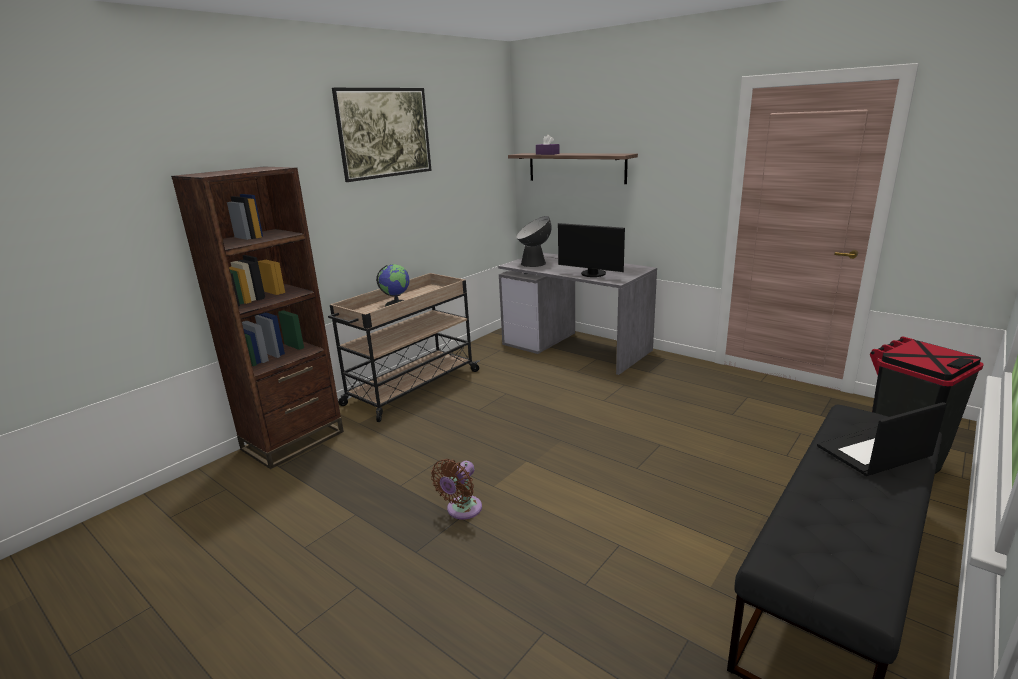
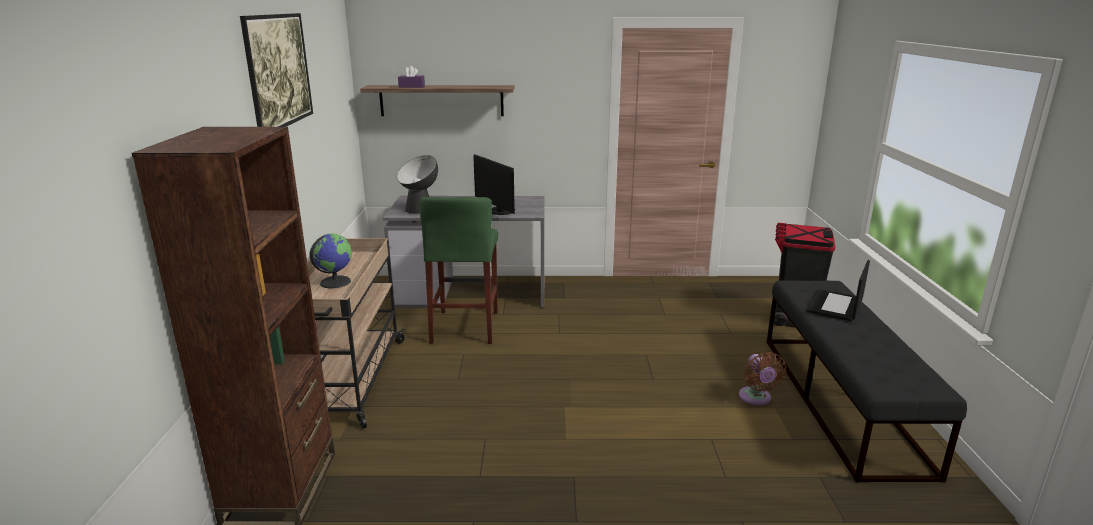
camera: 40 degrees left, 0 degrees up
(462, 510) = (567, 470): brown fan -> brown fan (756, 398)
(534, 373) = (465, 327): none -> green stool
(592, 274) = (499, 211): monitor -> monitor turned 60 degrees clockwise

